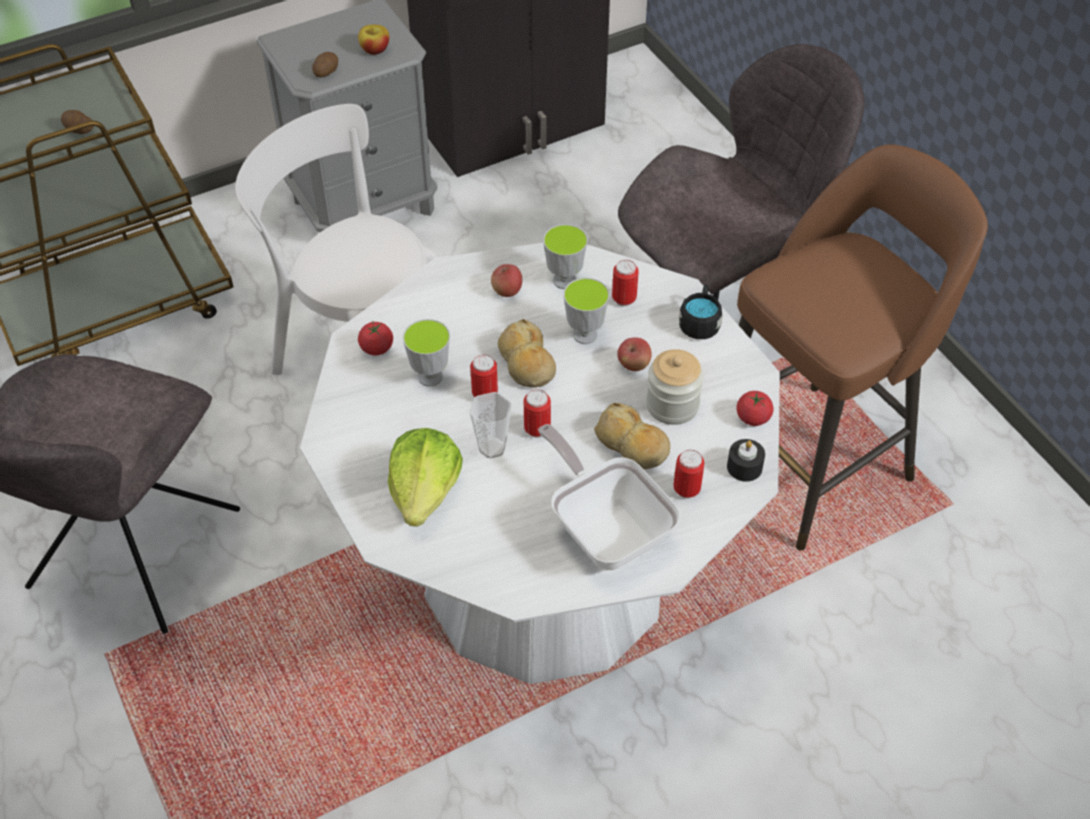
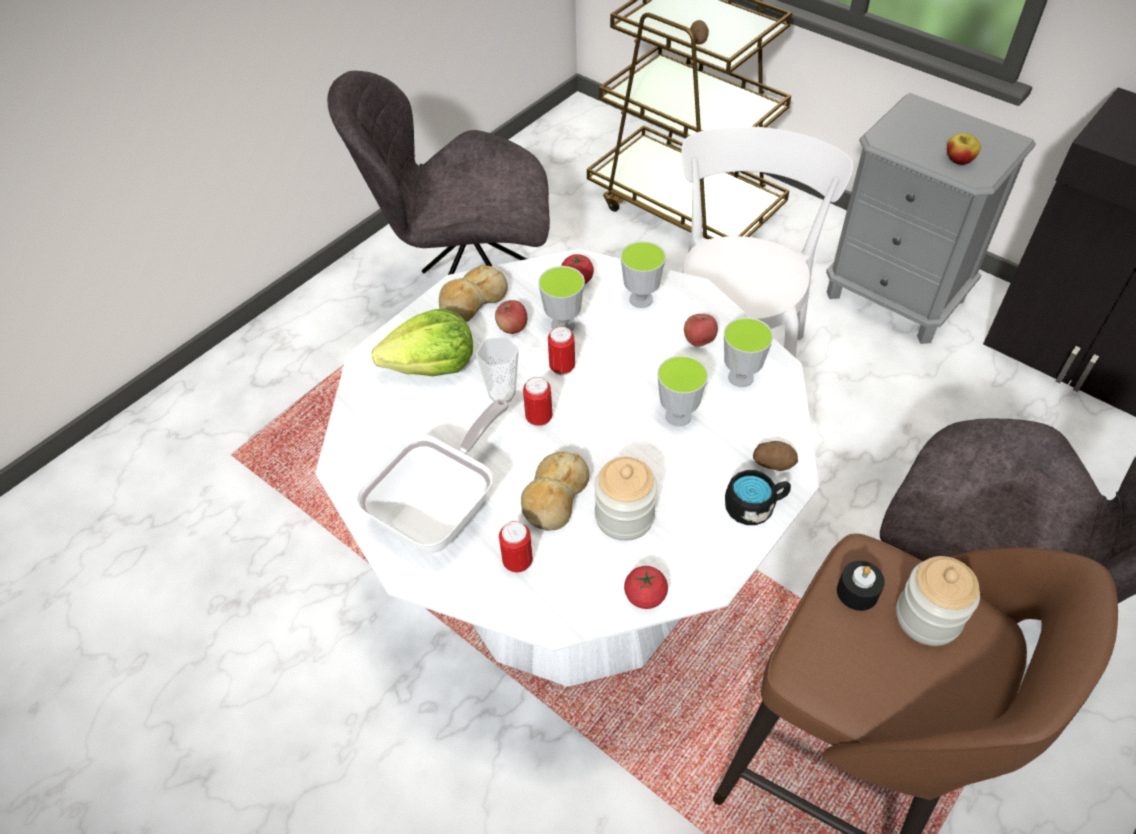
camera: 70 degrees right, 0 degrees up
(325, 72) = (902, 143): potato -> potato (773, 462)
(432, 311) = (641, 299): none -> cup
(526, 363) = (616, 384): bread -> bread (472, 302)
(624, 299) = (746, 432): can -> none
(634, 365) = (661, 467): apple -> apple (512, 328)
(744, 467) = (571, 607): black candle -> black candle (857, 592)
(834, 269) = (927, 617): none -> jar

